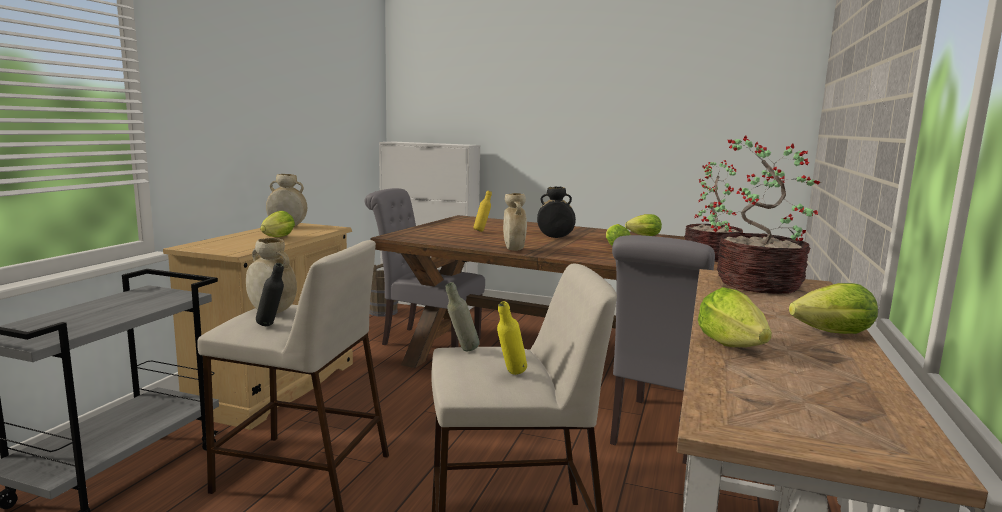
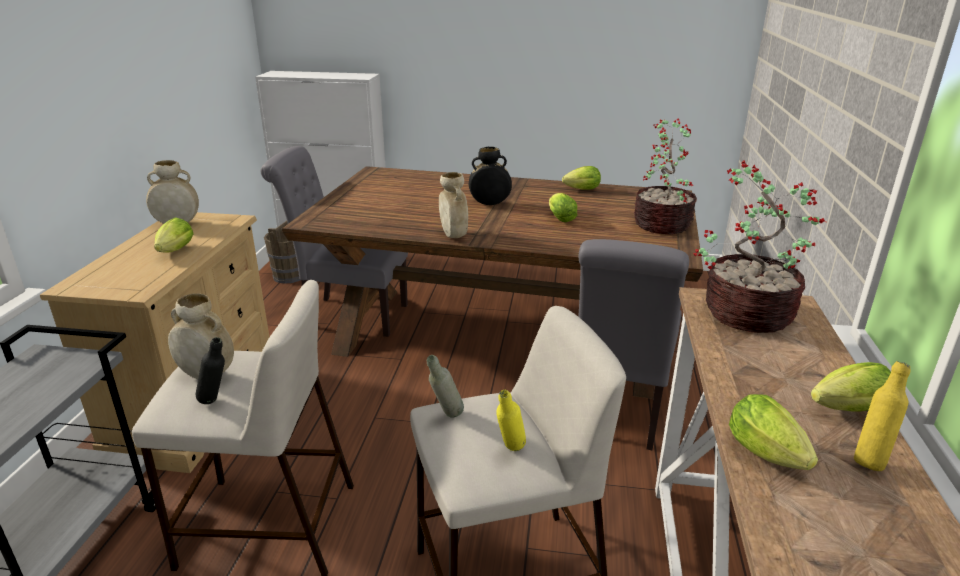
camera: 10 degrees left, 15 degrees up
(482, 231) = (405, 199): yellow bottle -> yellow bottle (869, 460)

